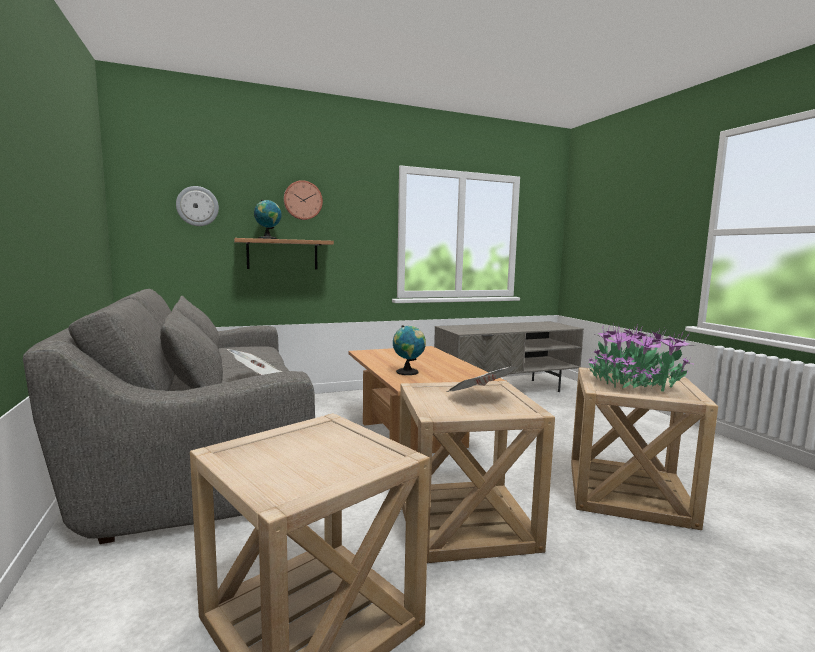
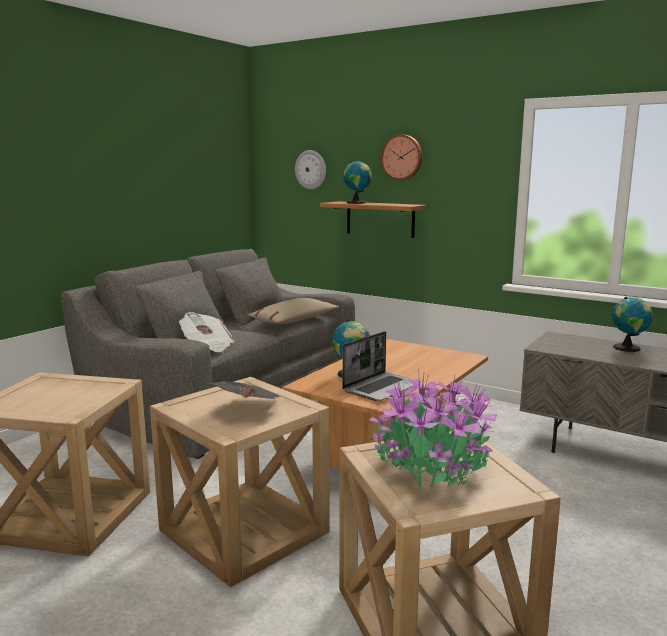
camera: 55 degrees right, 5 degrees up
(258, 352) = (294, 320): none -> beige pillow
(448, 373) = (381, 388): none -> laptop
(489, 326) = (628, 348): none -> globe

